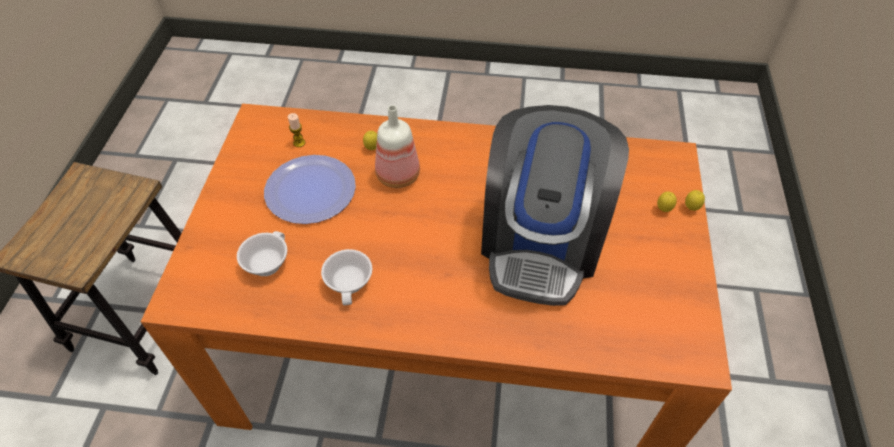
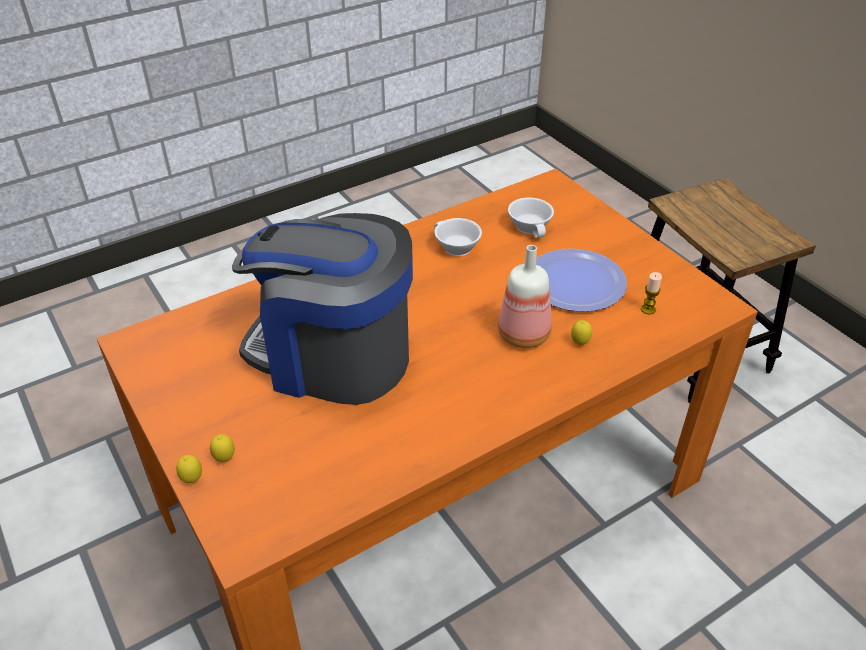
camera: 140 degrees right, 10 degrees down
(541, 241) = (332, 356): coffee machine -> coffee machine turned 45 degrees counterclockwise

